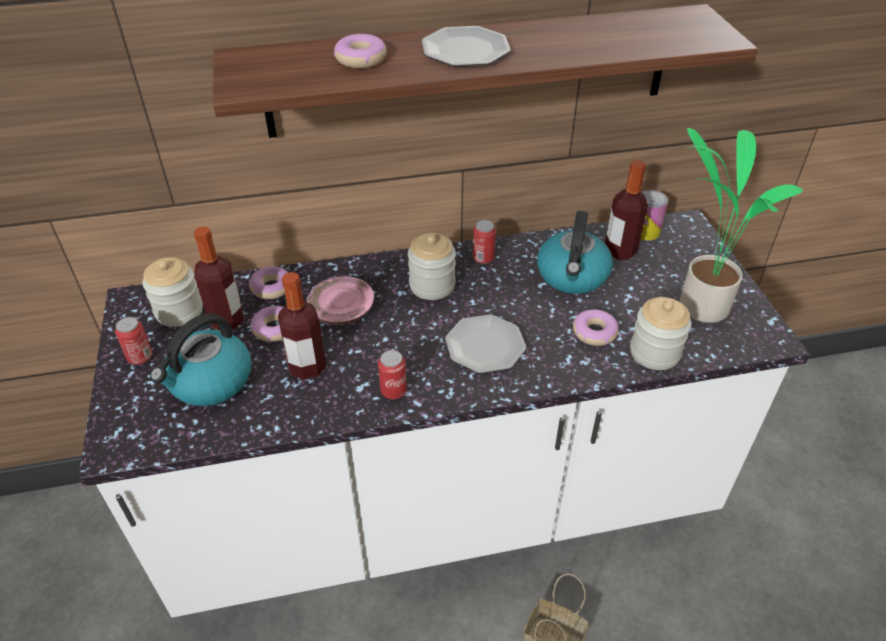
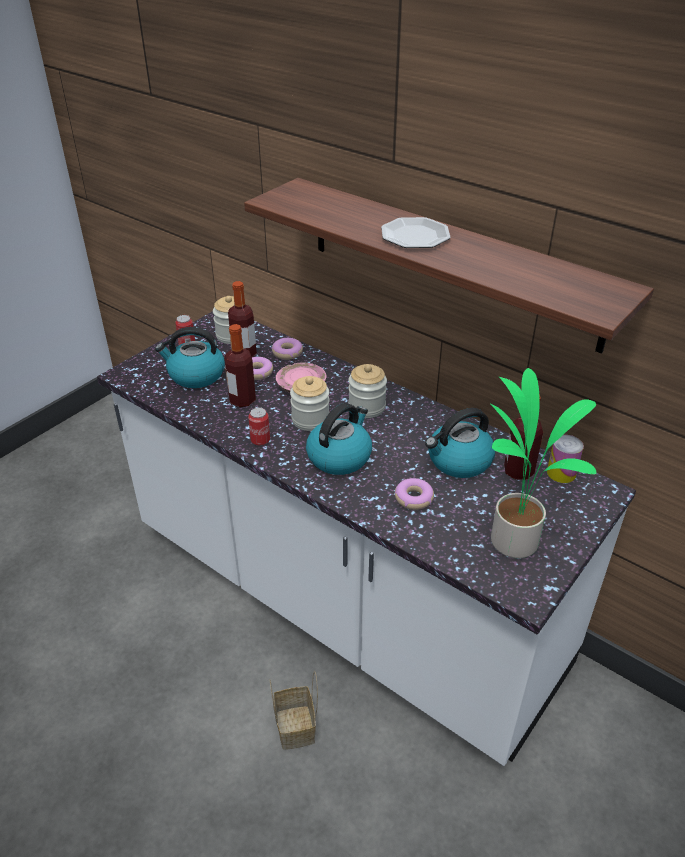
camera: 50 degrees right, 5 degrees down
(361, 59) = (351, 214): donut -> none
(483, 258) = (421, 414): can -> none
(484, 346) = (339, 456): plate -> kettle
(654, 352) = (430, 537): jar -> jar (310, 419)

